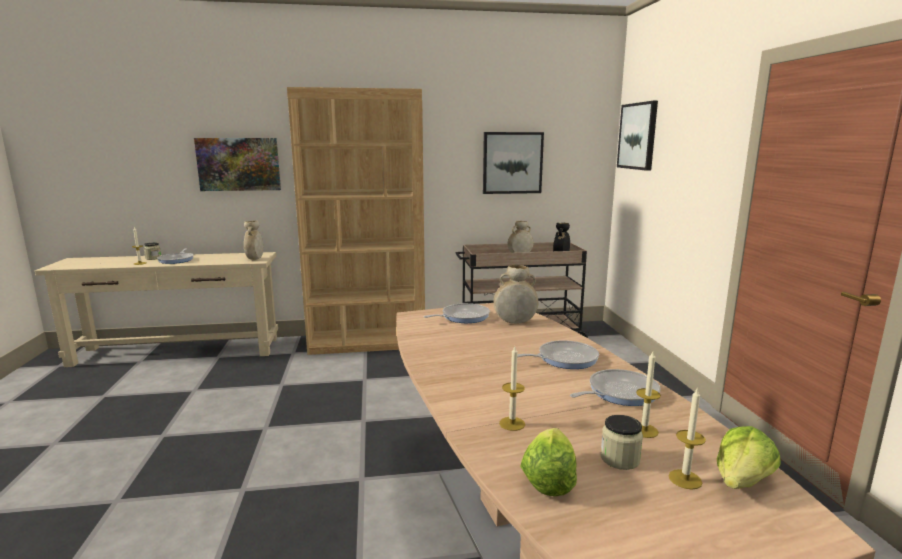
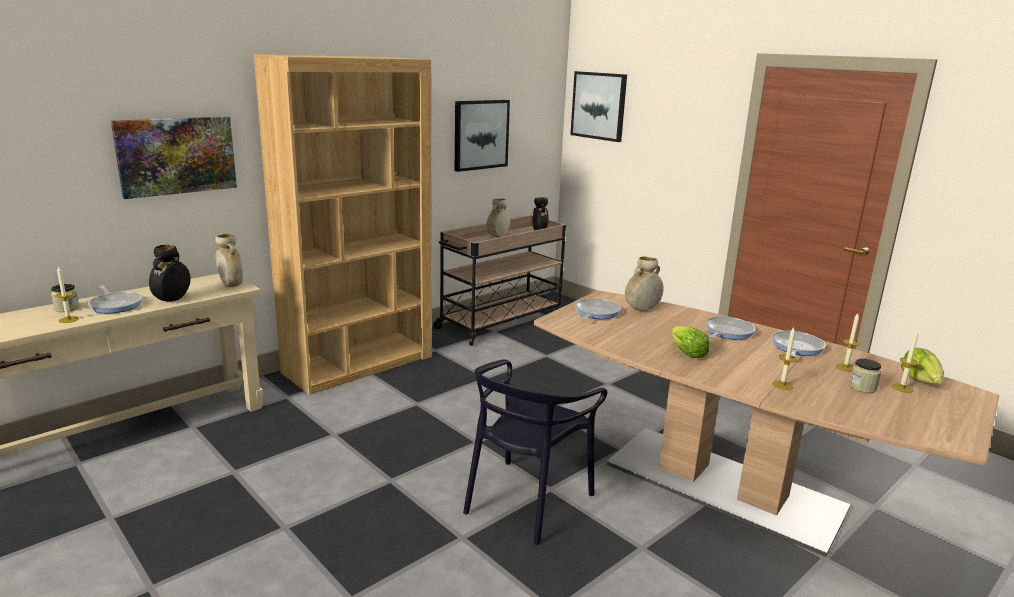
camera: 35 degrees left, 5 degrees up
(208, 261) = (172, 300): none -> black vase
(329, 480) = (527, 500): none -> black chair
(548, 478) = (853, 409): lettuce -> lettuce (686, 352)

